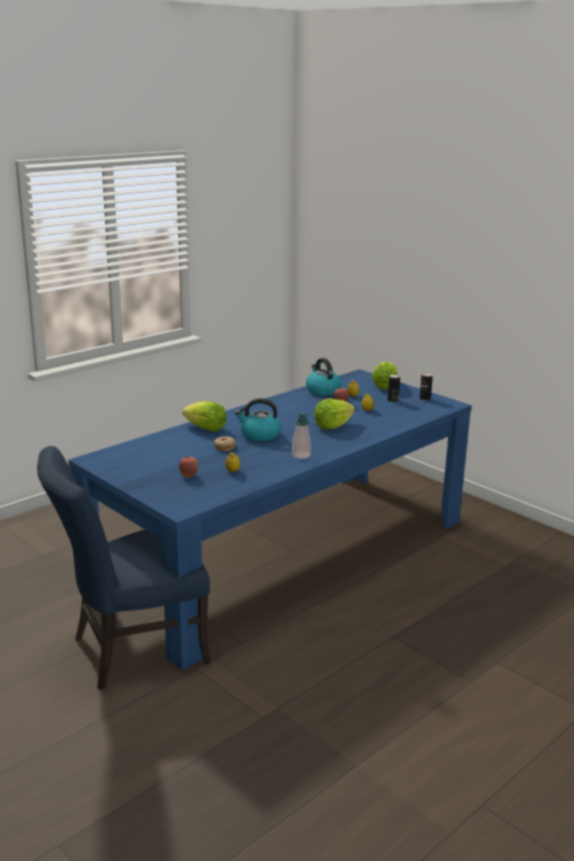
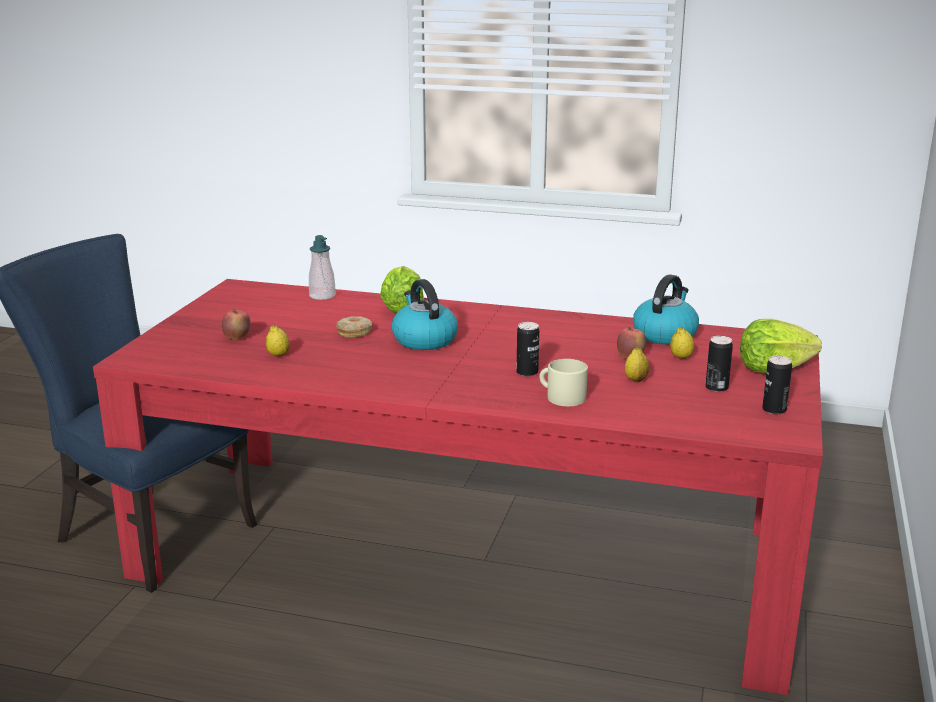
camera: 60 degrees right, 0 degrees up
(284, 554) = (468, 556): blue dining table -> red dining table
(301, 455) = (382, 379): soap dispenser -> soap dispenser (322, 296)
(332, 426) = (527, 372): lettuce -> can
(369, 427) = (561, 397): none -> beige mug

